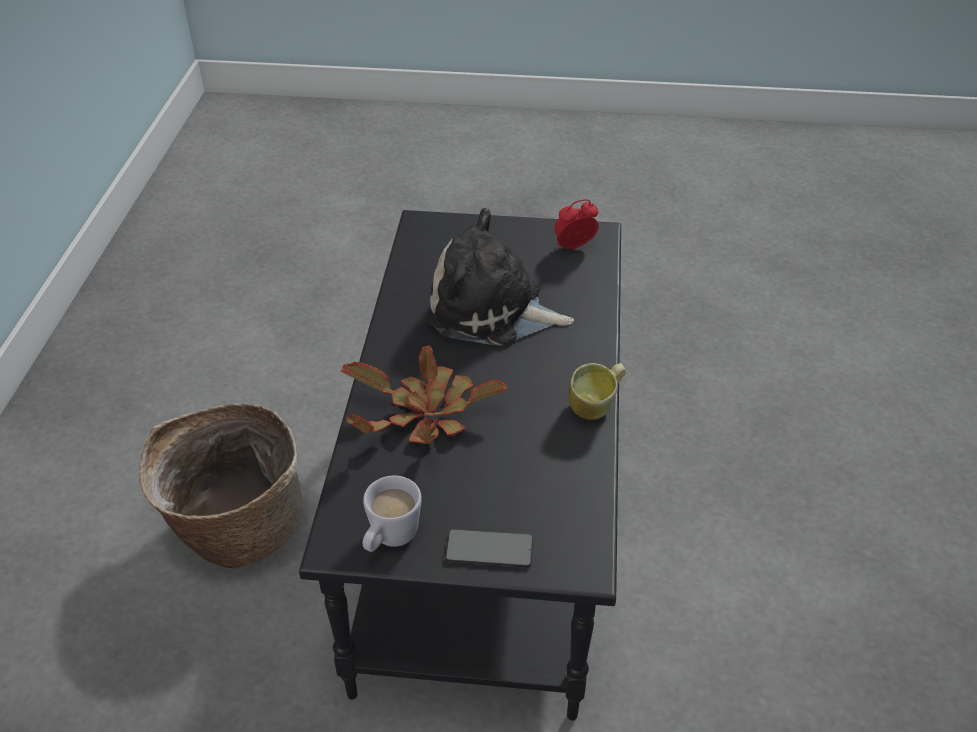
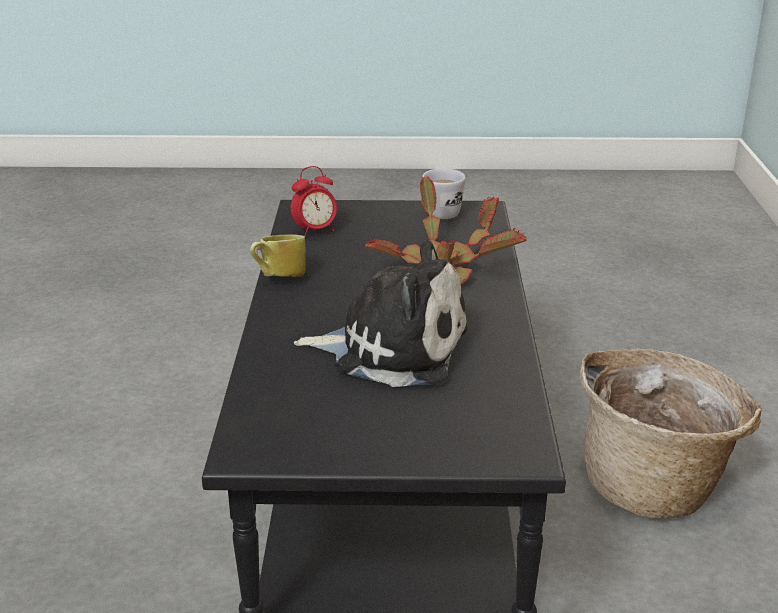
camera: 175 degrees right, 15 degrees down
(489, 550) = (370, 210): phone -> none
(574, 248) = (283, 427): alarm clock -> alarm clock (315, 231)

